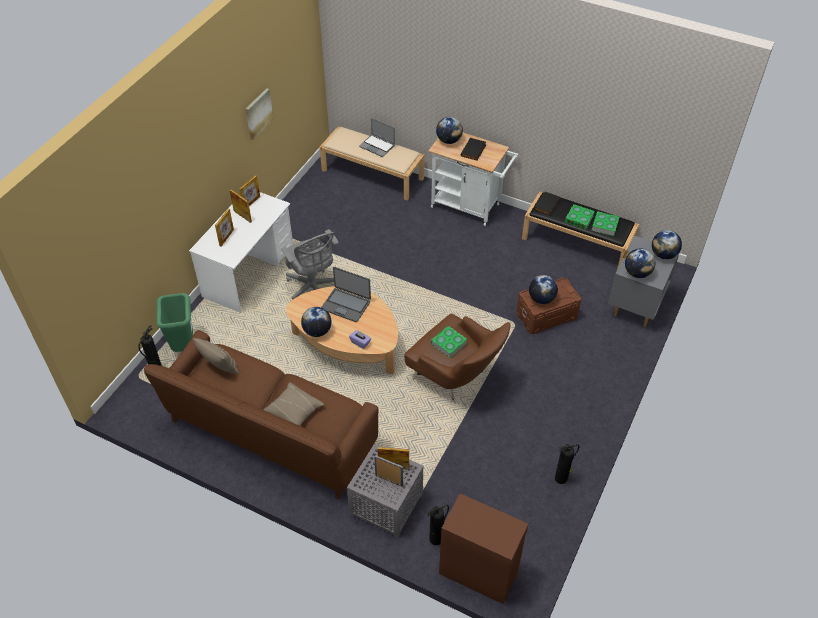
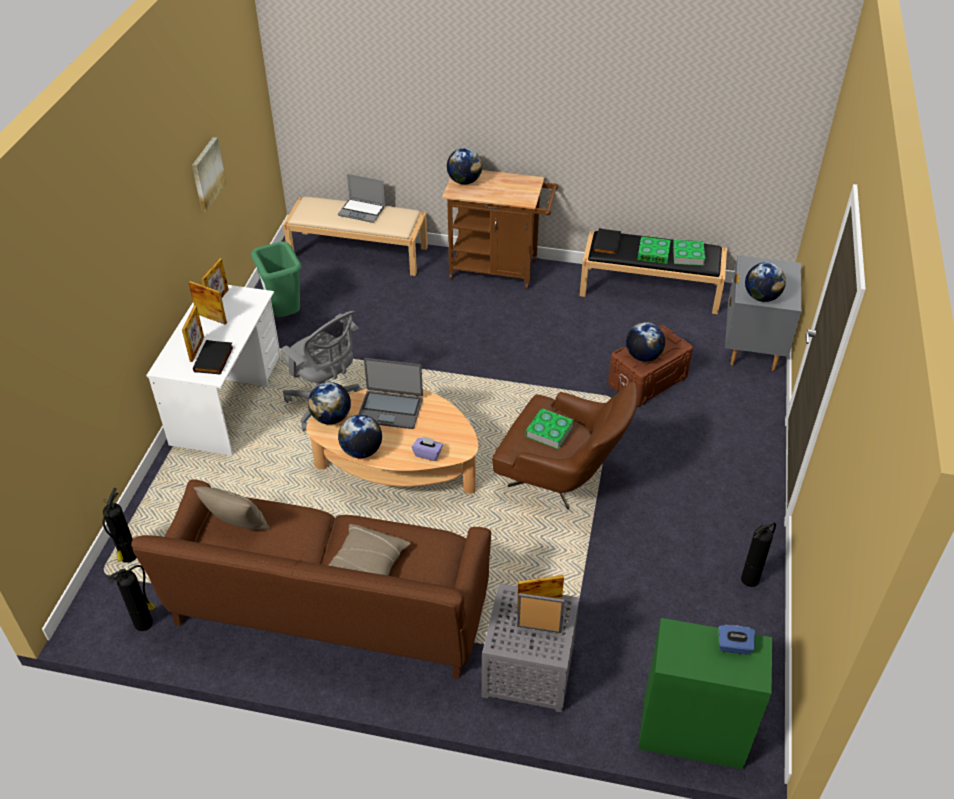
camera: 15 degrees left, 5 degrees down
(184, 347) = (162, 518): green trash can -> green trash can (285, 316)
(436, 538) = (616, 700): fire extinguisher -> fire extinguisher (144, 622)
(470, 207) = (499, 270): white cart -> brown cart
(474, 151) = (501, 188): black book -> black book (214, 359)
(478, 571) = (691, 732): brown cabinet -> green cabinet
(500, 523) = (734, 646): none -> blue tissue box
(663, 254) = (783, 270): globe -> globe (331, 418)

